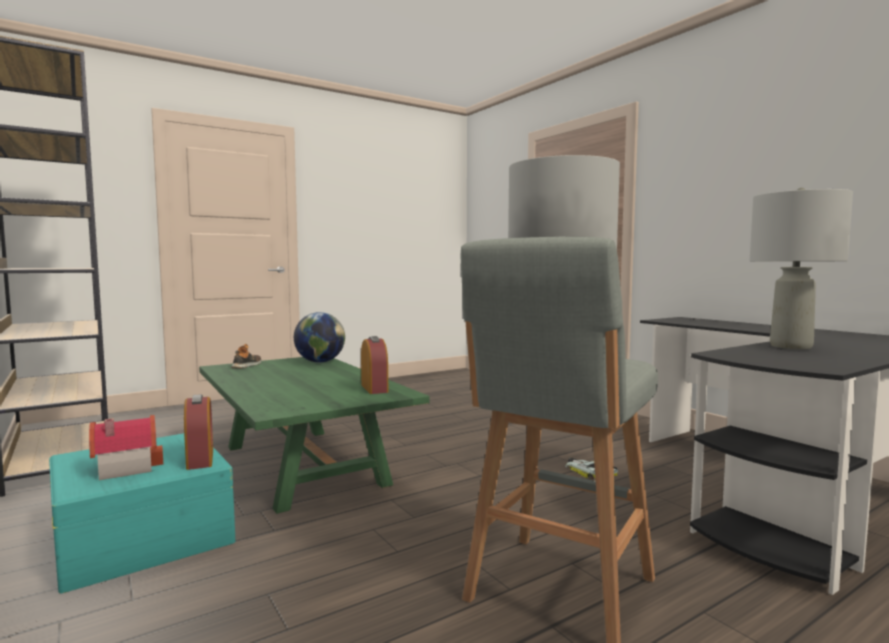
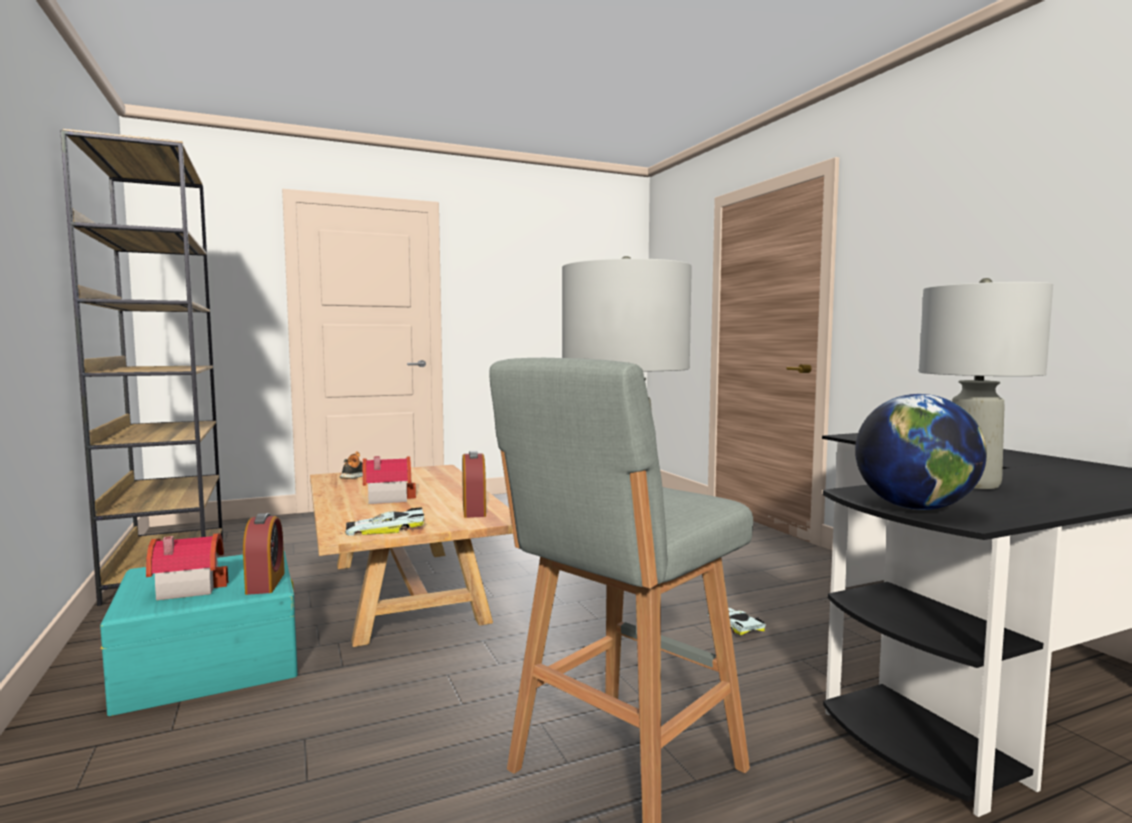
camera: 10 degrees right, 0 degrees up
(287, 382) = (386, 498): none -> toy house
(302, 465) = (405, 591): green coffee table -> beige coffee table
(307, 405) = (385, 529): none -> toy car
(320, 362) = (439, 473): globe -> globe (915, 508)

